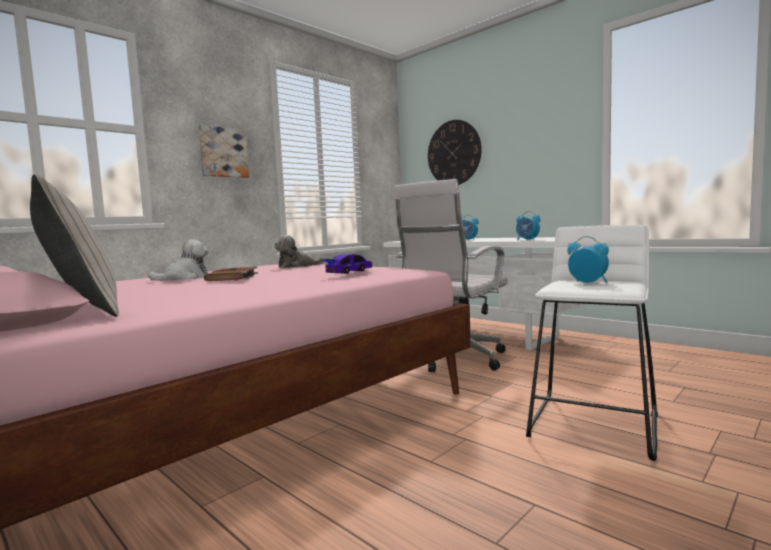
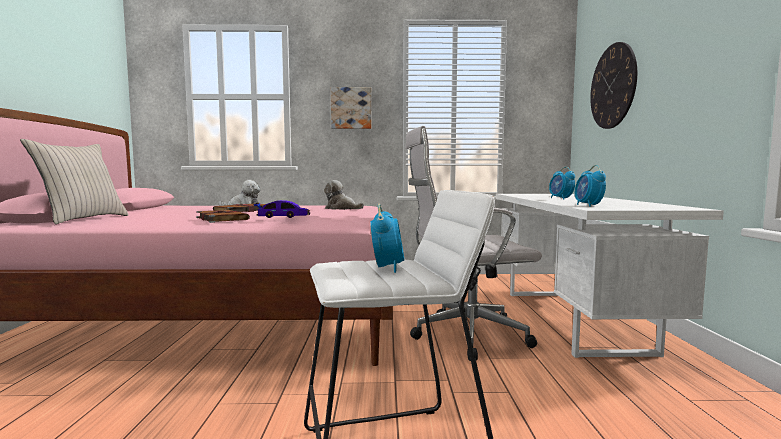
camera: 45 degrees right, 0 degrees up
(284, 282) = (221, 218): none -> brown book

